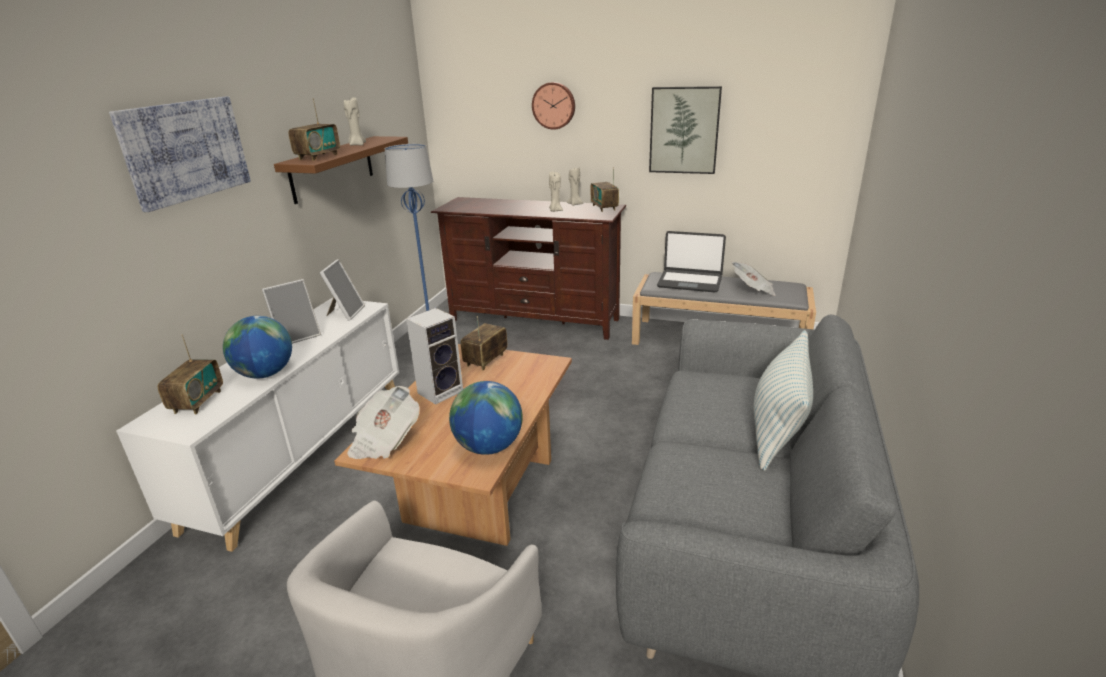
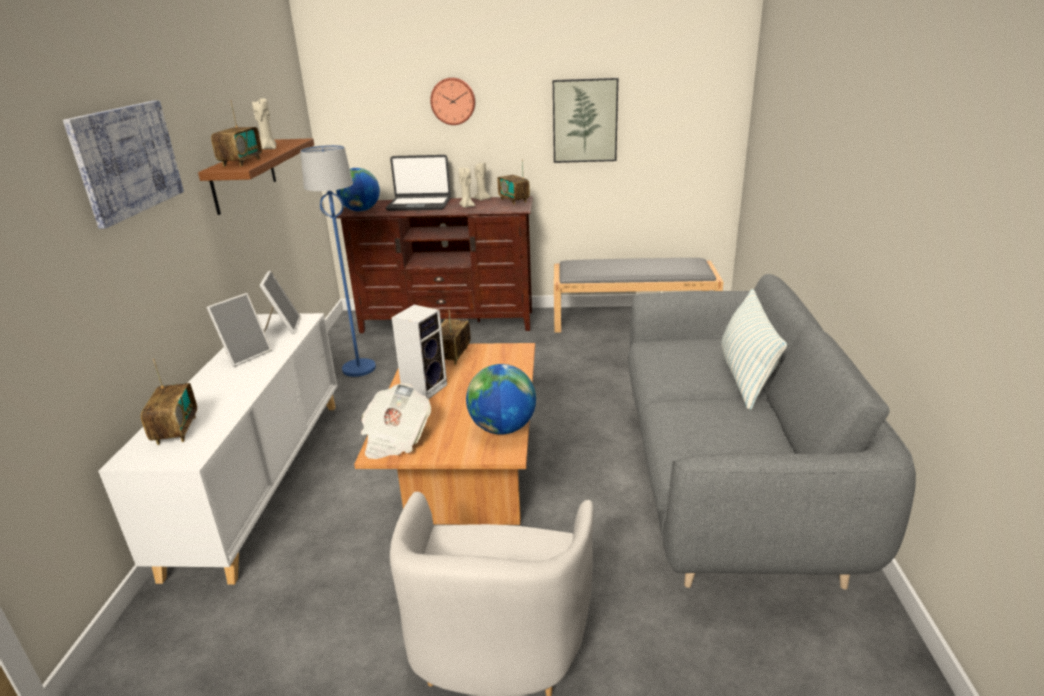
camera: 15 degrees left, 0 degrees up
(265, 374) = (235, 394): globe -> globe (361, 210)
(690, 282) = (603, 266): laptop -> laptop (419, 204)
(753, 290) = (663, 267): newspaper -> none

